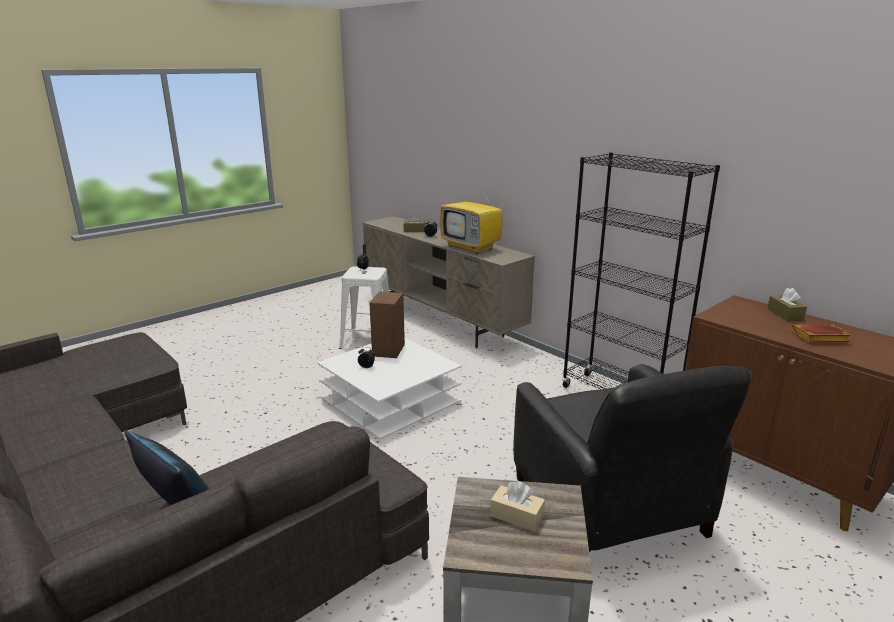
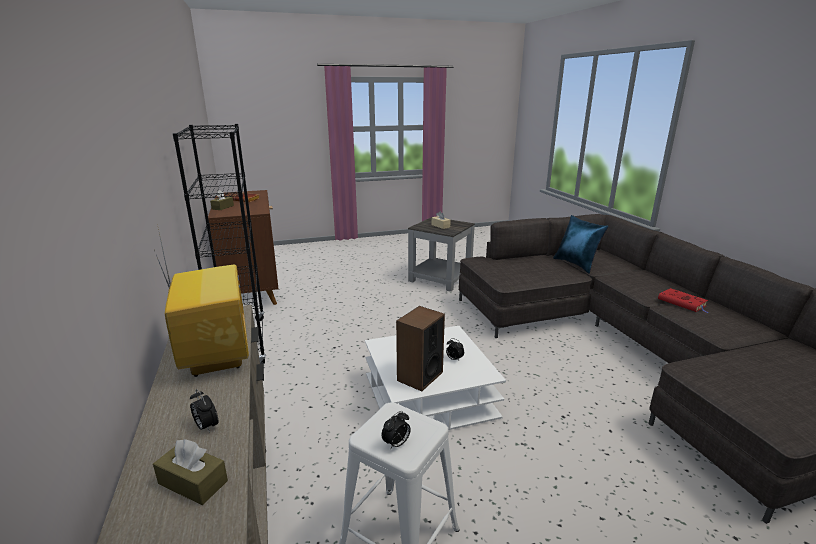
camera: 155 degrees left, 0 degrees up
(67, 444) = (683, 303): none -> red book
(609, 508) = (354, 296): black armchair -> none

